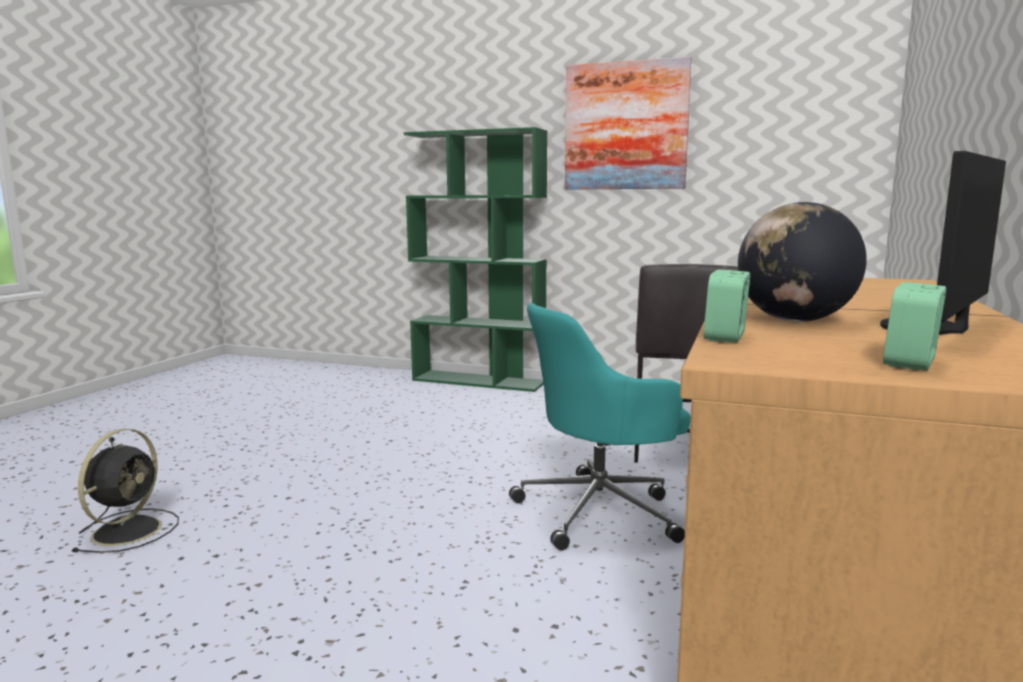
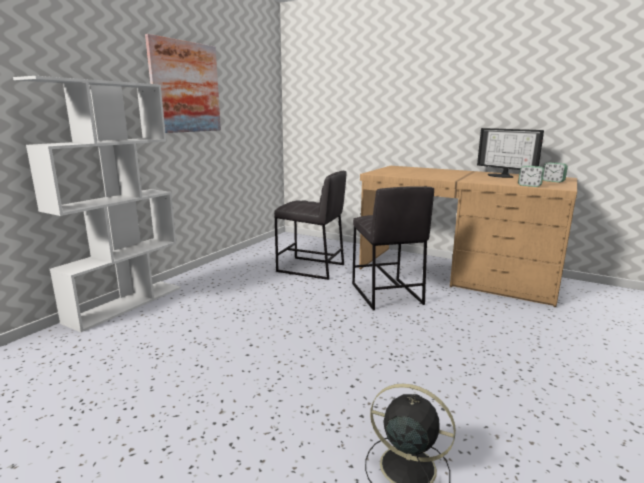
camera: 80 degrees left, 5 degrees up
(479, 381) = (126, 304): green bookcase -> white bookcase
(601, 511) = (385, 294): turquoise office chair -> grey stool
(794, 320) = (494, 180): globe -> none

